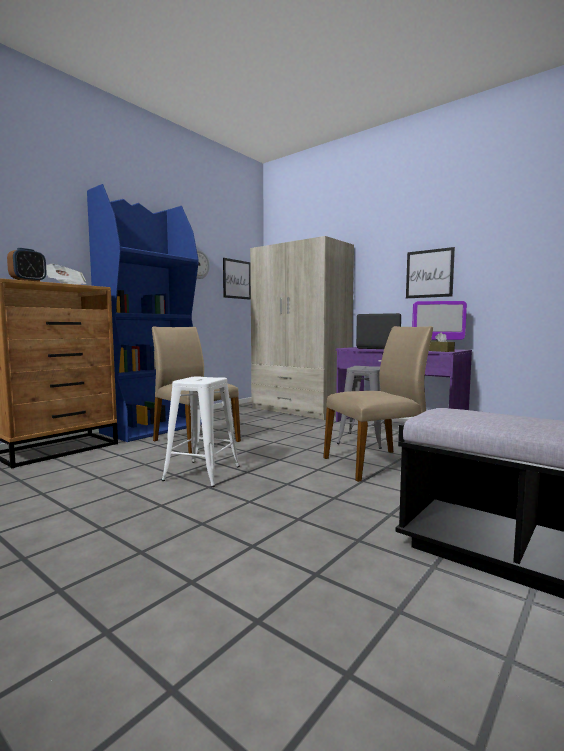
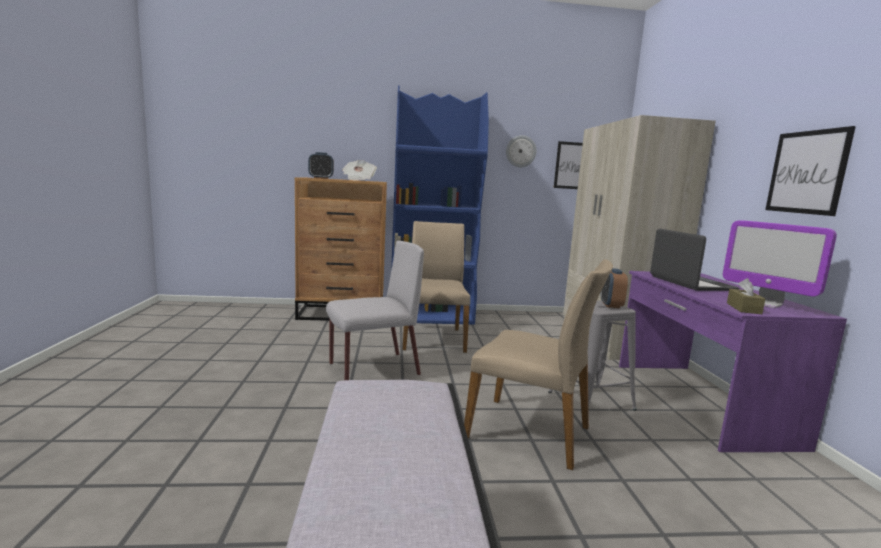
camera: 45 degrees right, 5 degrees up
(202, 473) = (372, 369): white stool -> grey chair
(366, 366) = (611, 305): none -> alarm clock

